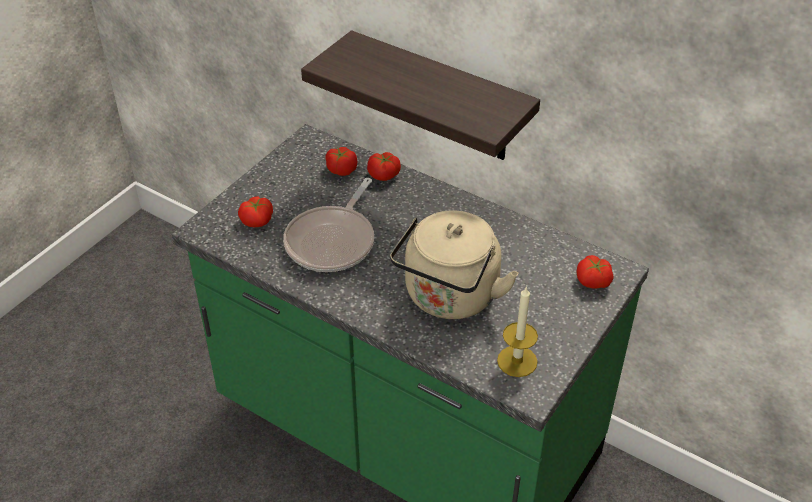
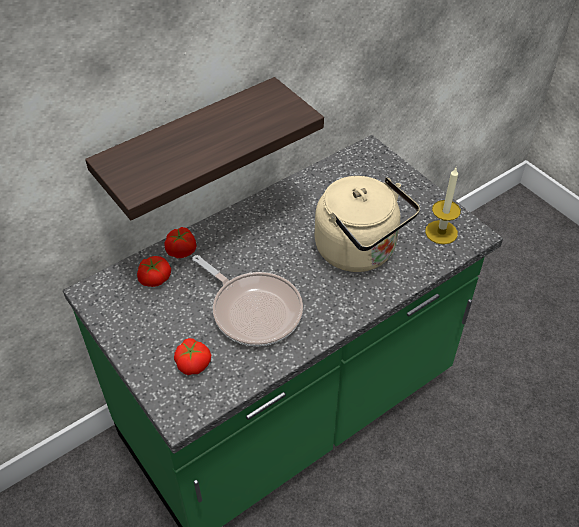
camera: 70 degrees left, 5 degrees up
(593, 281) = (375, 166): tomato -> none

